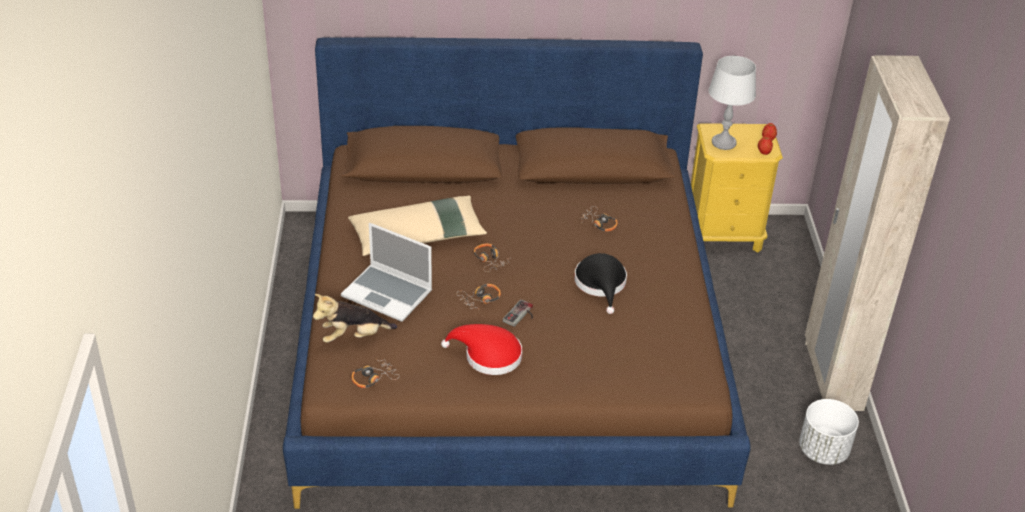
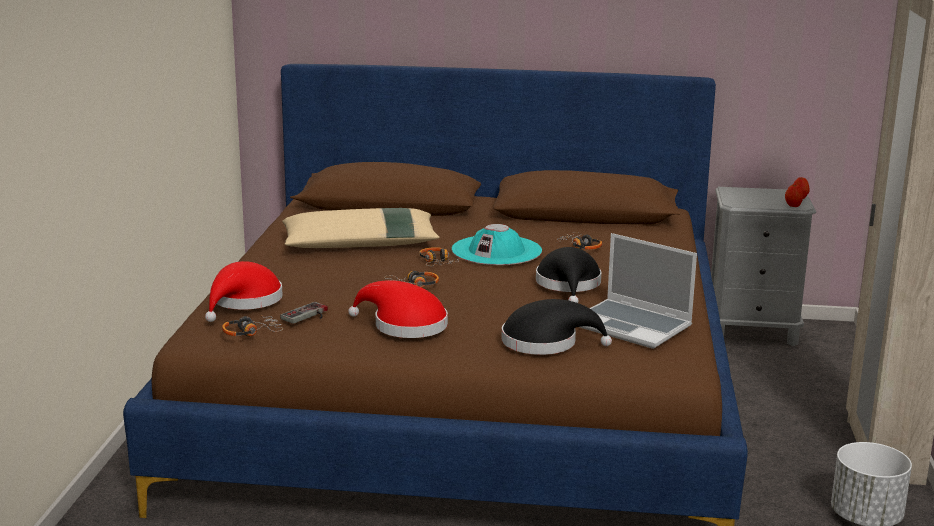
camera: 10 degrees right, 20 degrees down
(353, 337) = (244, 302): plush toy -> red hat
(388, 294) = (303, 276): laptop -> laptop (633, 326)
(521, 315) = (460, 302): game controller -> game controller (308, 316)
(533, 238) = (496, 251): none -> turquoise hat
(599, 367) = (545, 343): none -> black hat
(723, 142) = (744, 198): grey table lamp -> none
(724, 235) = (752, 331): yellow nightstand -> grey nightstand

